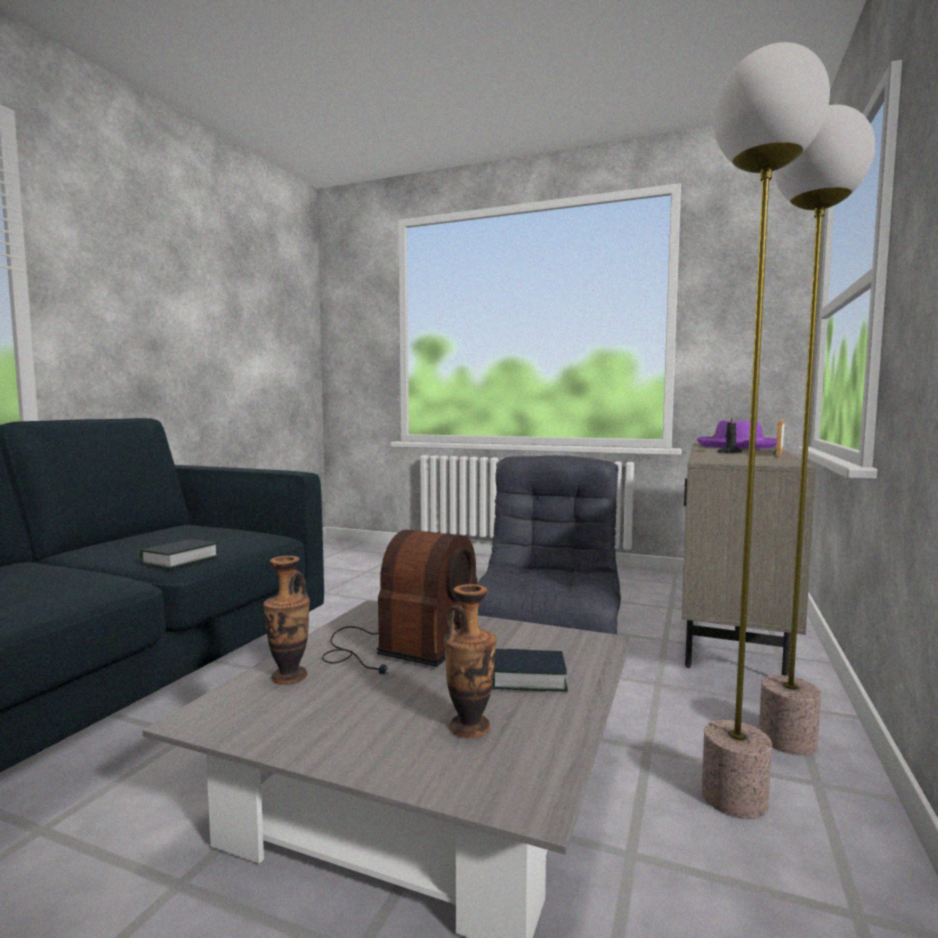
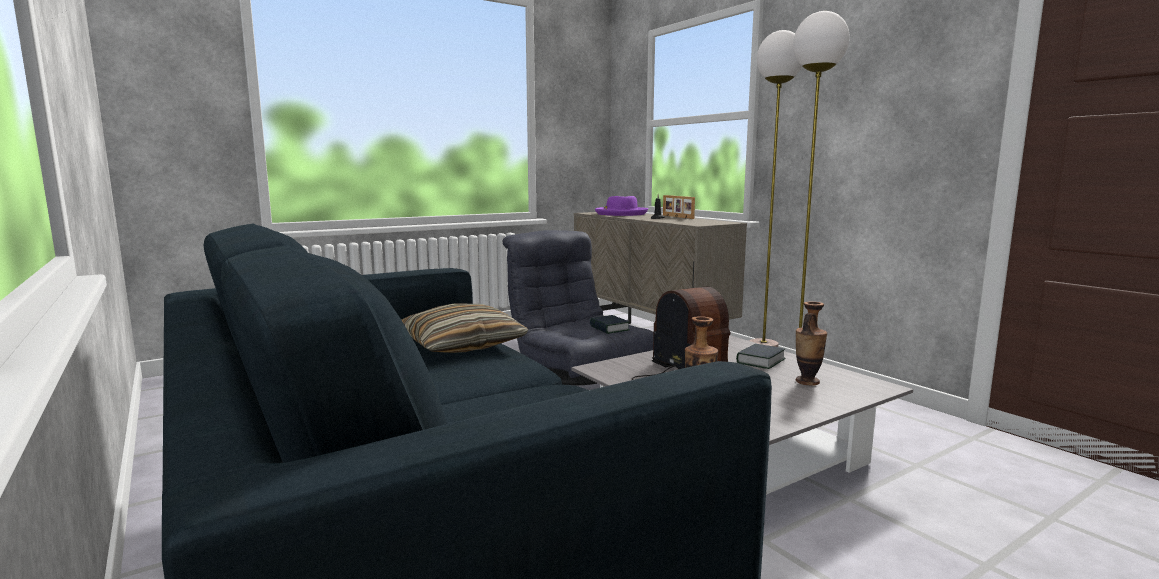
camera: 55 degrees left, 5 degrees up
(180, 560) = (510, 366): book -> book (609, 328)
(243, 540) = (461, 345): none -> pillow

